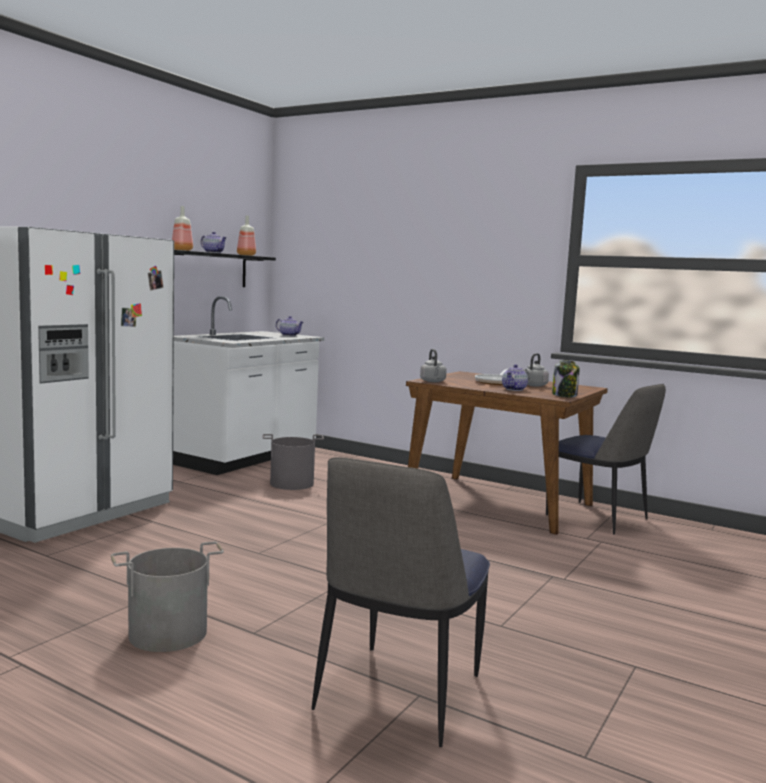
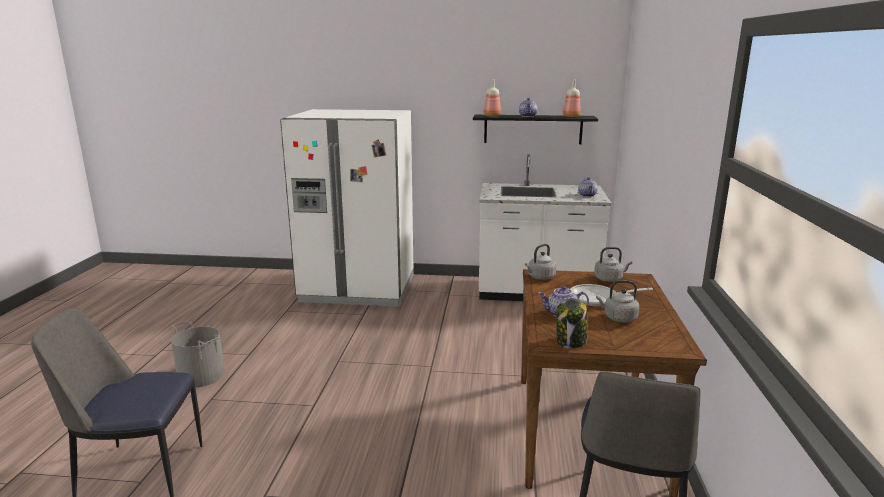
camera: 65 degrees right, 10 degrees up
(292, 483) = (498, 326): grey bucket -> none
(459, 375) = (609, 279): none -> grey kettle

